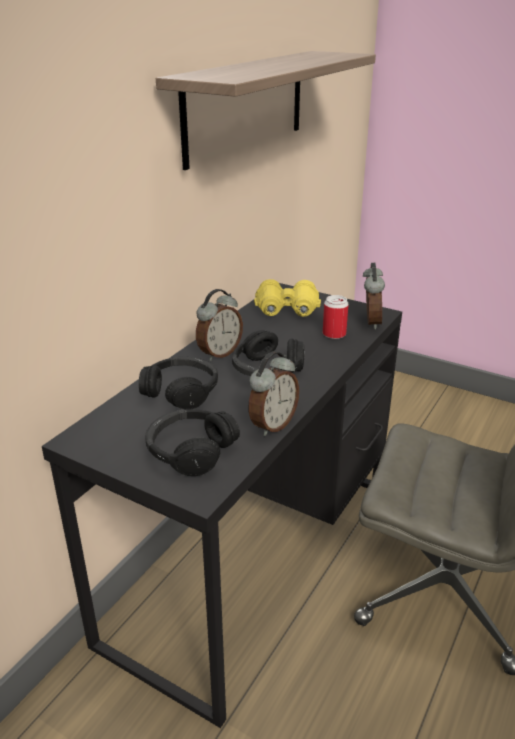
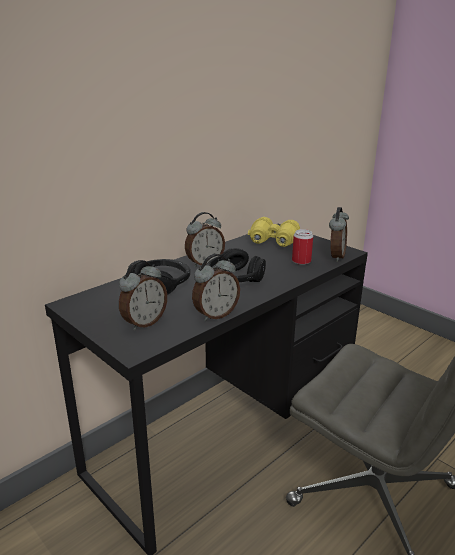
camera: 15 degrees right, 5 degrees down
(190, 451) = (144, 322): black headphones -> alarm clock
(246, 106) = (253, 80): shelf -> none

